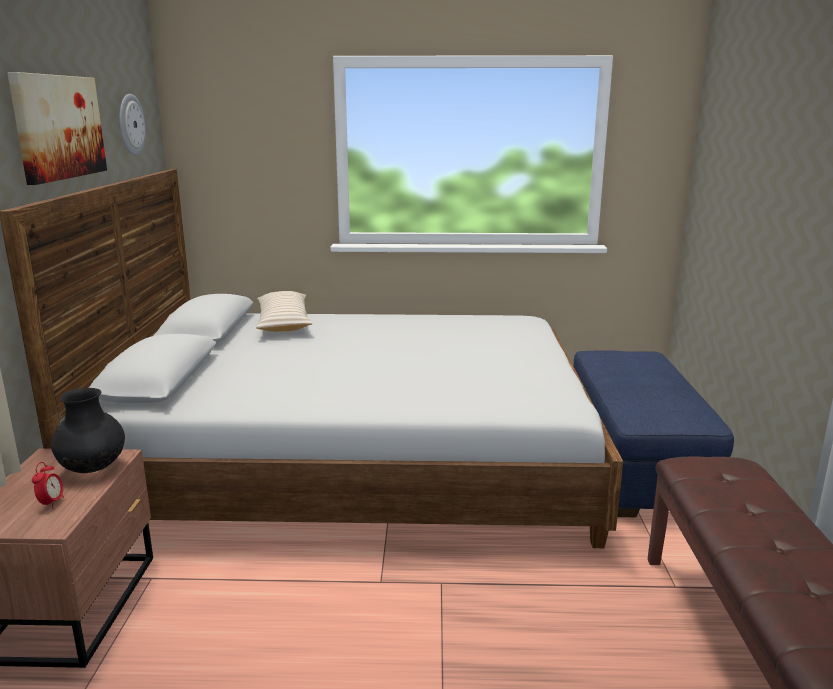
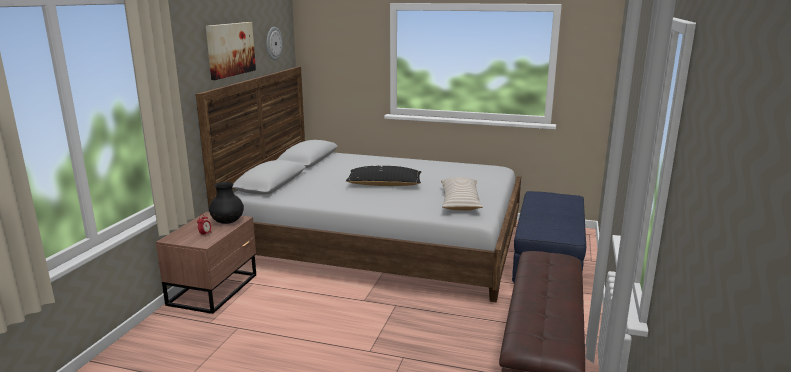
camera: 15 degrees right, 0 degrees up
(283, 322) = (351, 159): beige pillow -> beige pillow (460, 202)
(369, 362) = (384, 184): none -> black pillow

